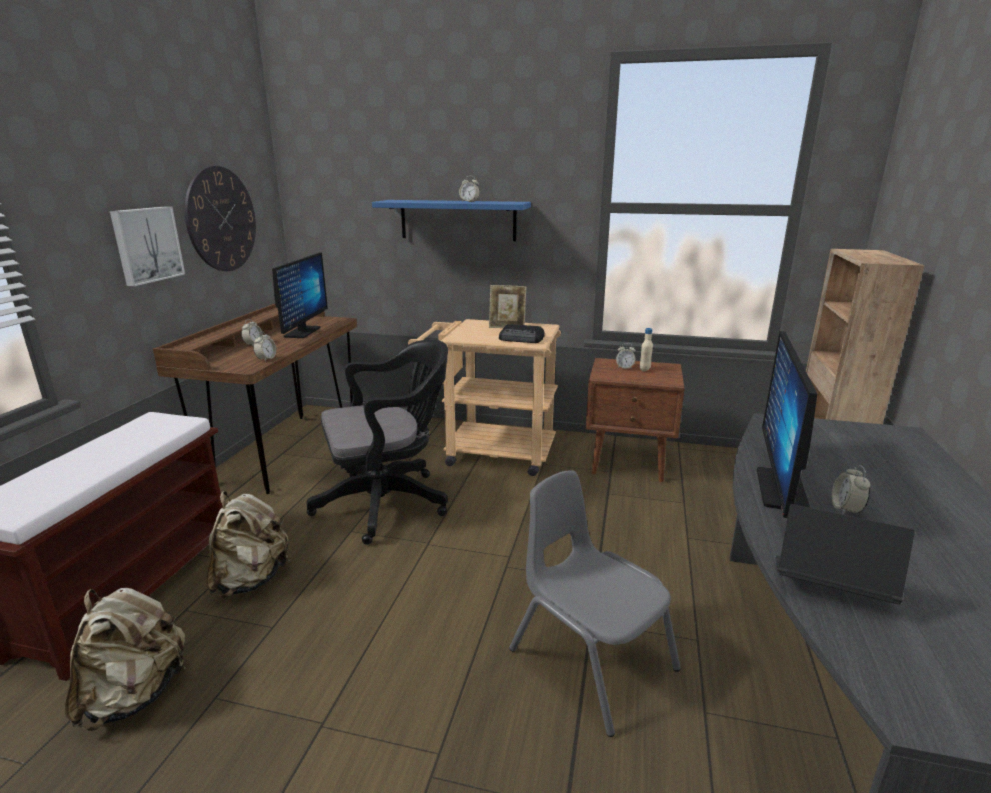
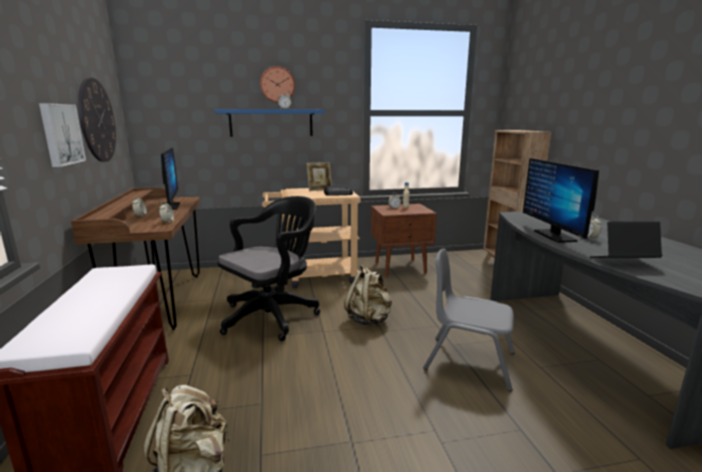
camera: 25 degrees left, 5 degrees down
(251, 579) = (215, 381): beige backpack -> beige backpack (369, 320)
(468, 163) = (277, 84): none -> wall clock

